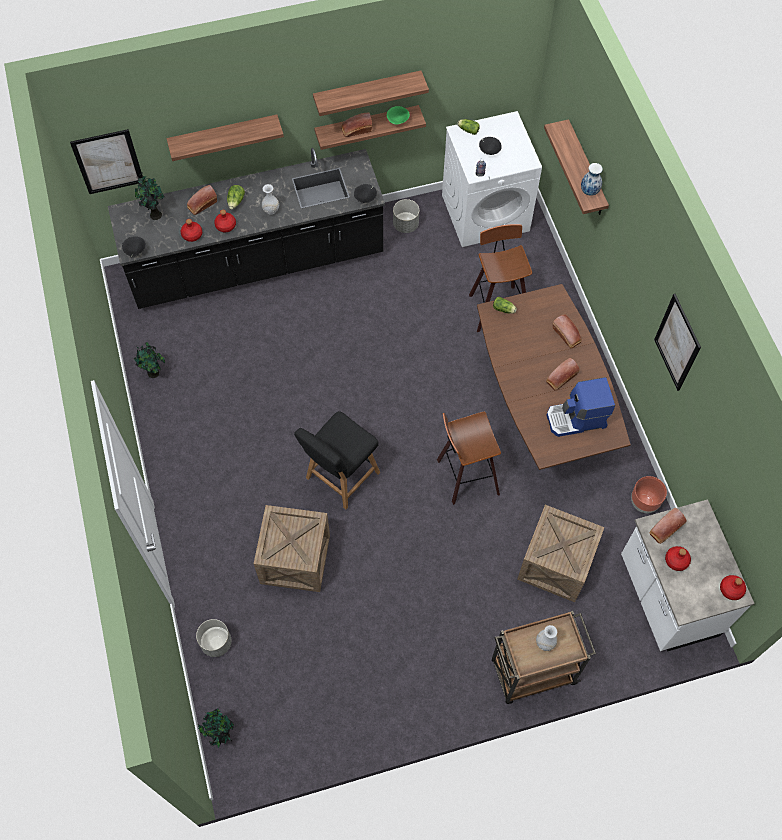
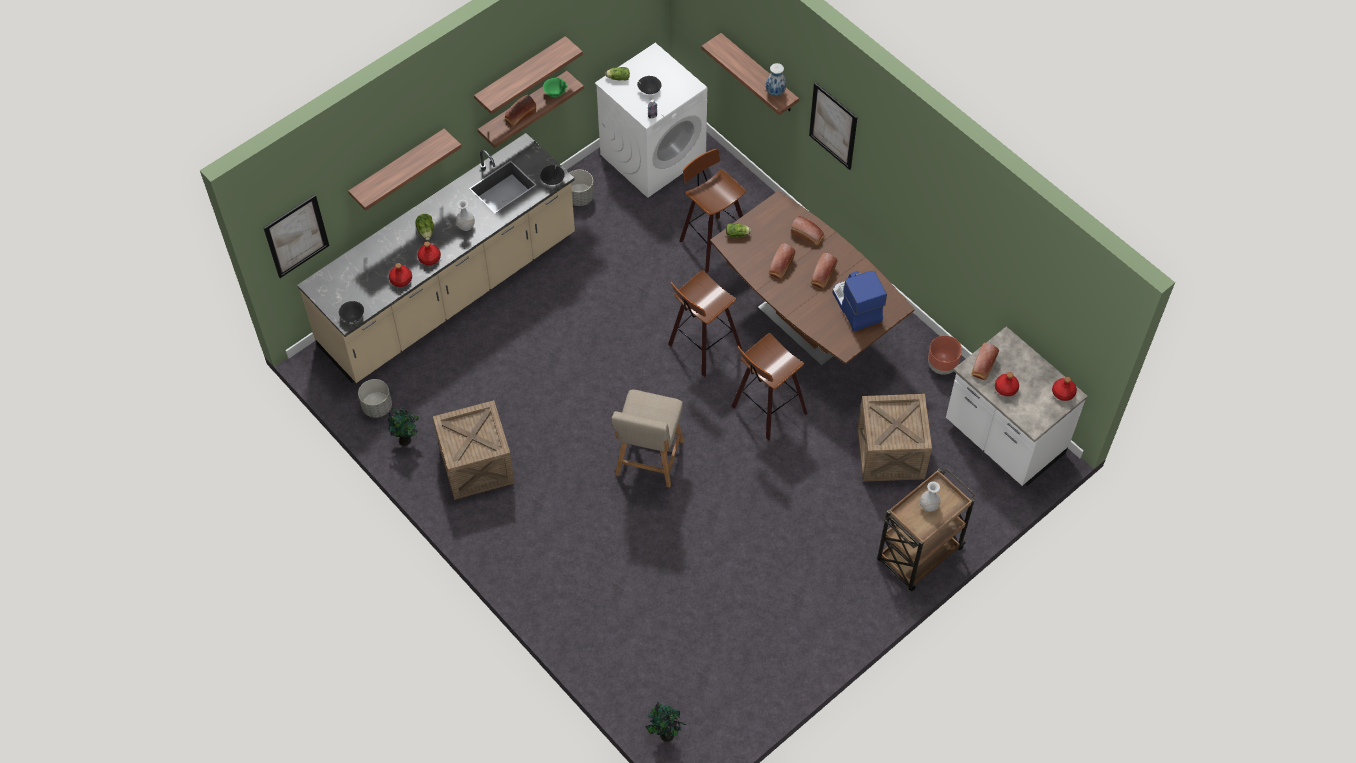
camera: 25 degrees left, 5 degrees down
(154, 214) = (351, 274): potted plant -> none
(202, 205) = (393, 247): bread -> bread (780, 266)
(216, 642) = (613, 658): grey planter -> grey planter (377, 407)
(257, 263) = (449, 292): black counter -> beige counter
(295, 559) = (646, 552): crate -> crate (477, 465)
(340, 477) = (648, 461): black chair -> beige chair
(439, 396) = (702, 347): none -> stool
(576, 419) = (856, 306): coffee machine -> coffee machine turned 105 degrees clockwise
(677, 343) = (922, 196): picture -> picture (833, 126)

